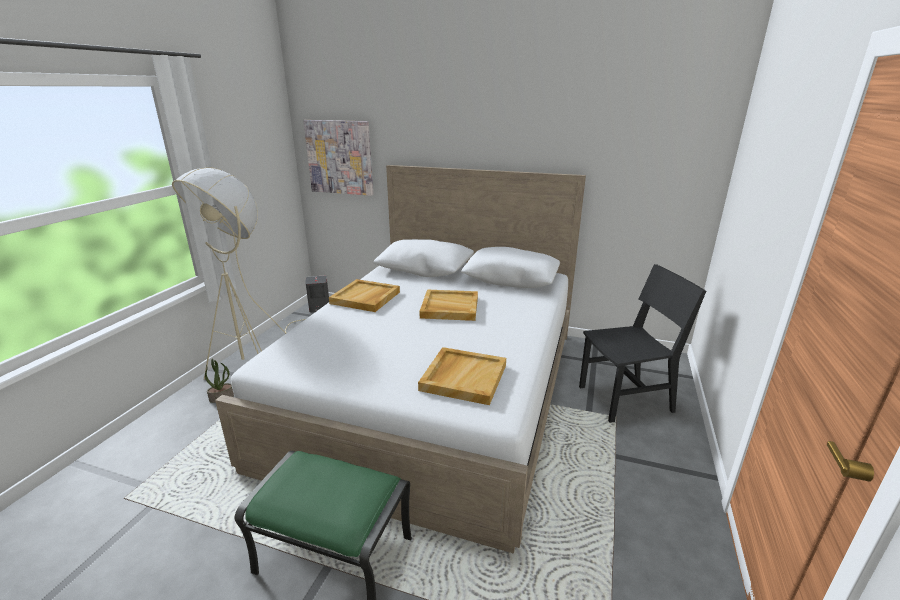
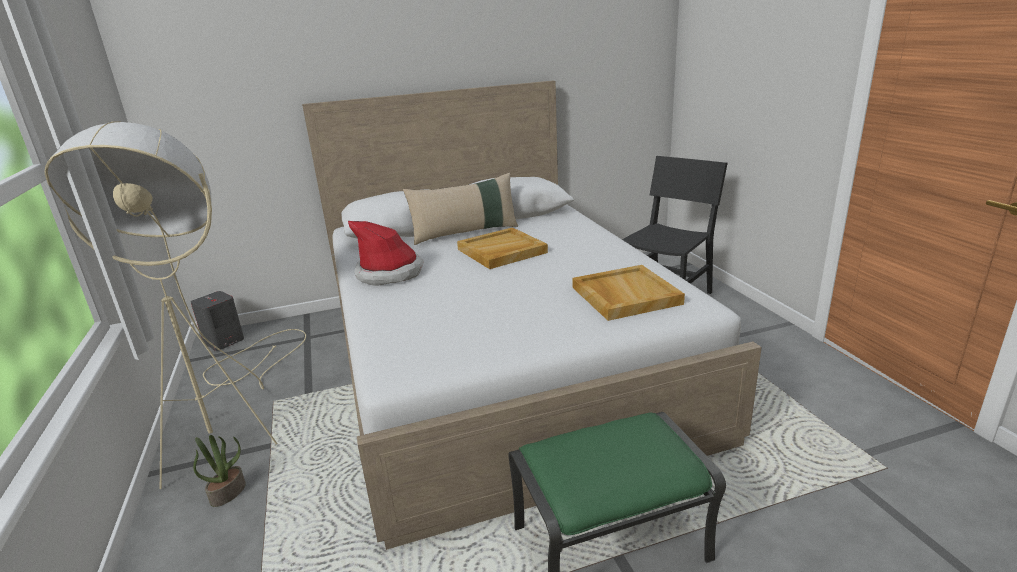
camera: 35 degrees left, 0 degrees up
(340, 157) = (215, 105): picture -> none
(365, 298) = (390, 273): beige tray -> hat
(453, 285) = (465, 233): none -> beige pillow

